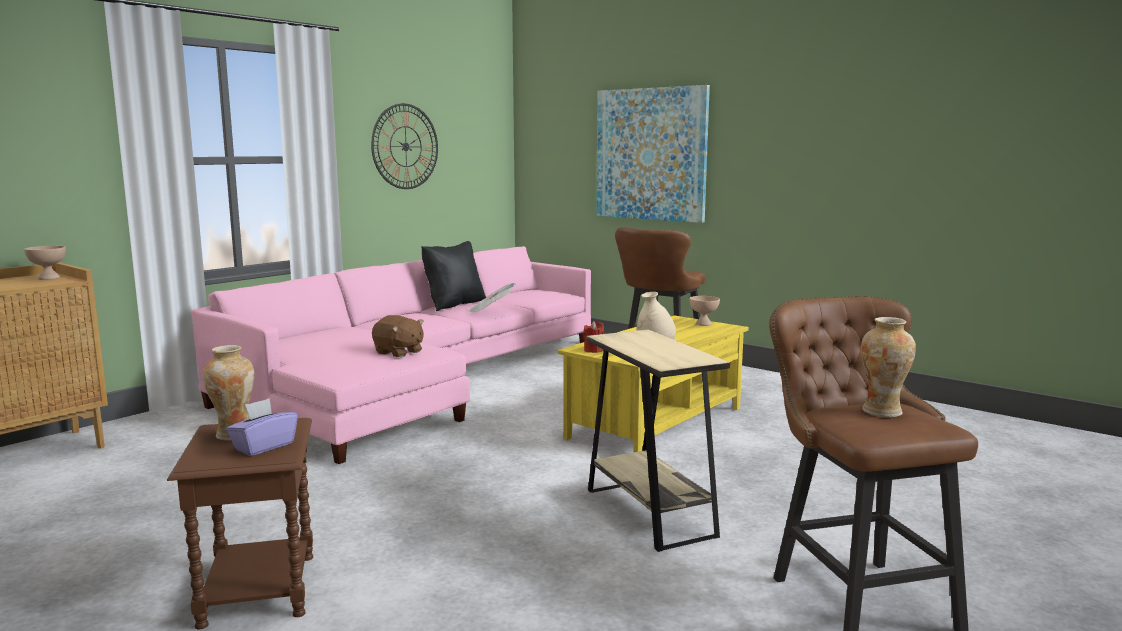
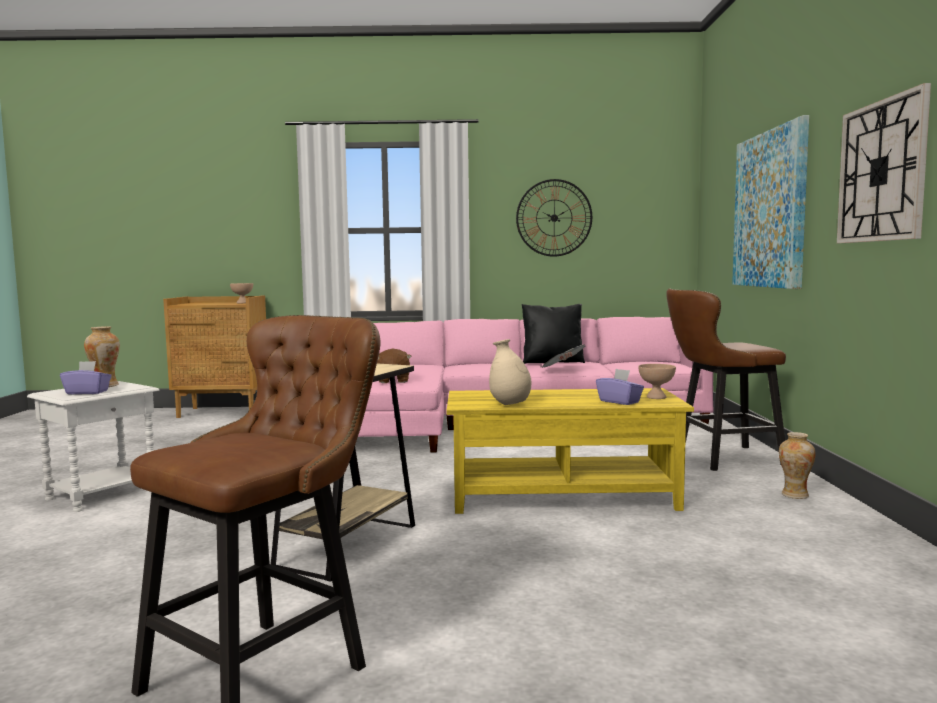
camera: 50 degrees right, 5 degrees down
(256, 589) = (101, 494): brown side table -> white side table
(594, 350) = (468, 395): red candle -> none
(701, 332) = (619, 401): none -> purple tissue box
(805, 143) = (881, 171): none -> wall clock
(882, 411) = (256, 444): vase -> vase (795, 495)

